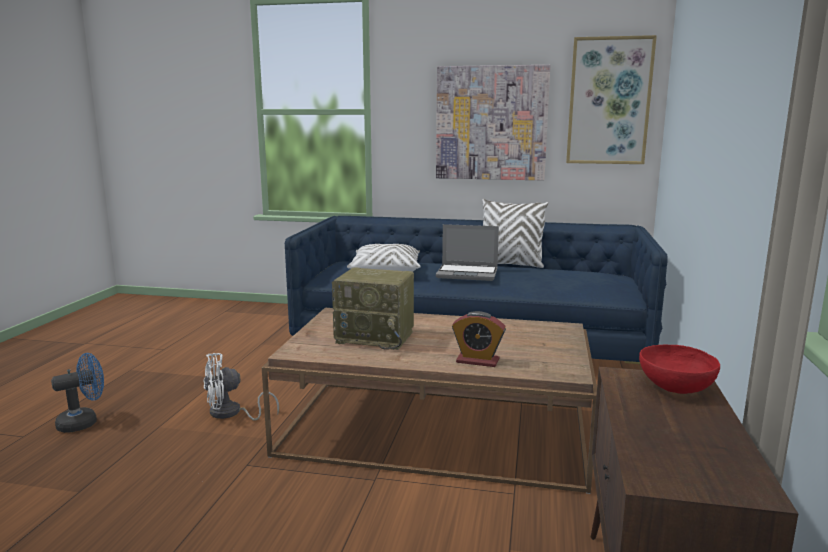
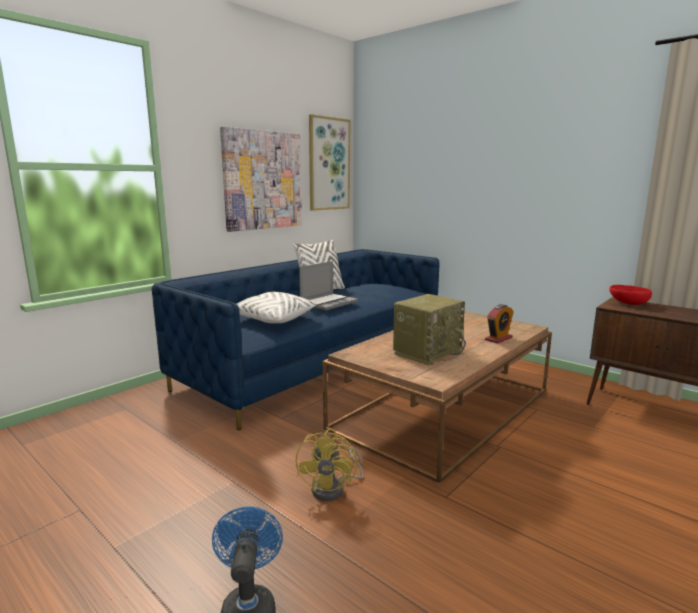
camera: 60 degrees left, 0 degrees up
(231, 413) = (334, 488): white fan -> yellow fan

